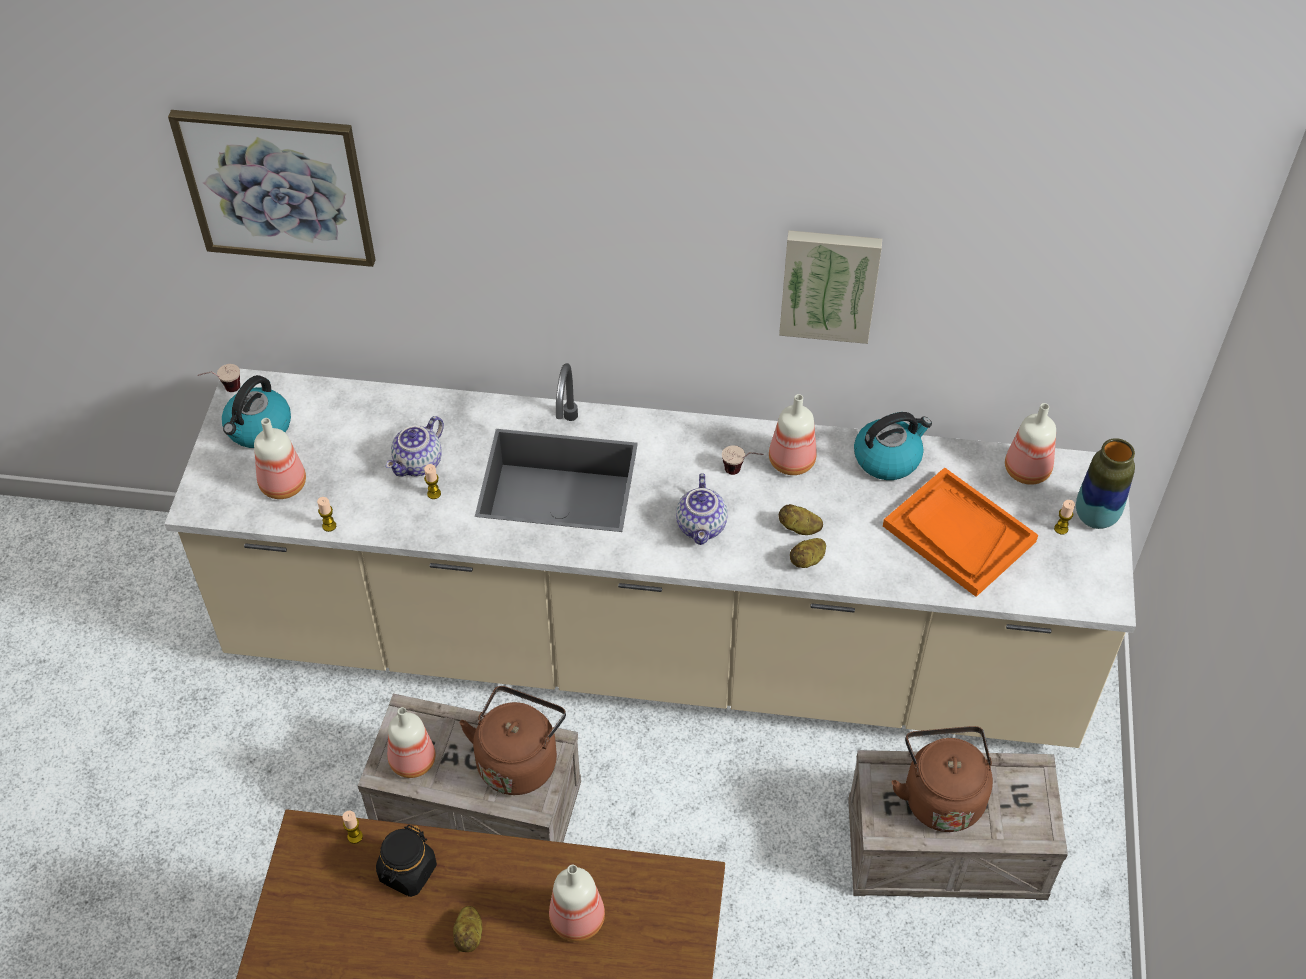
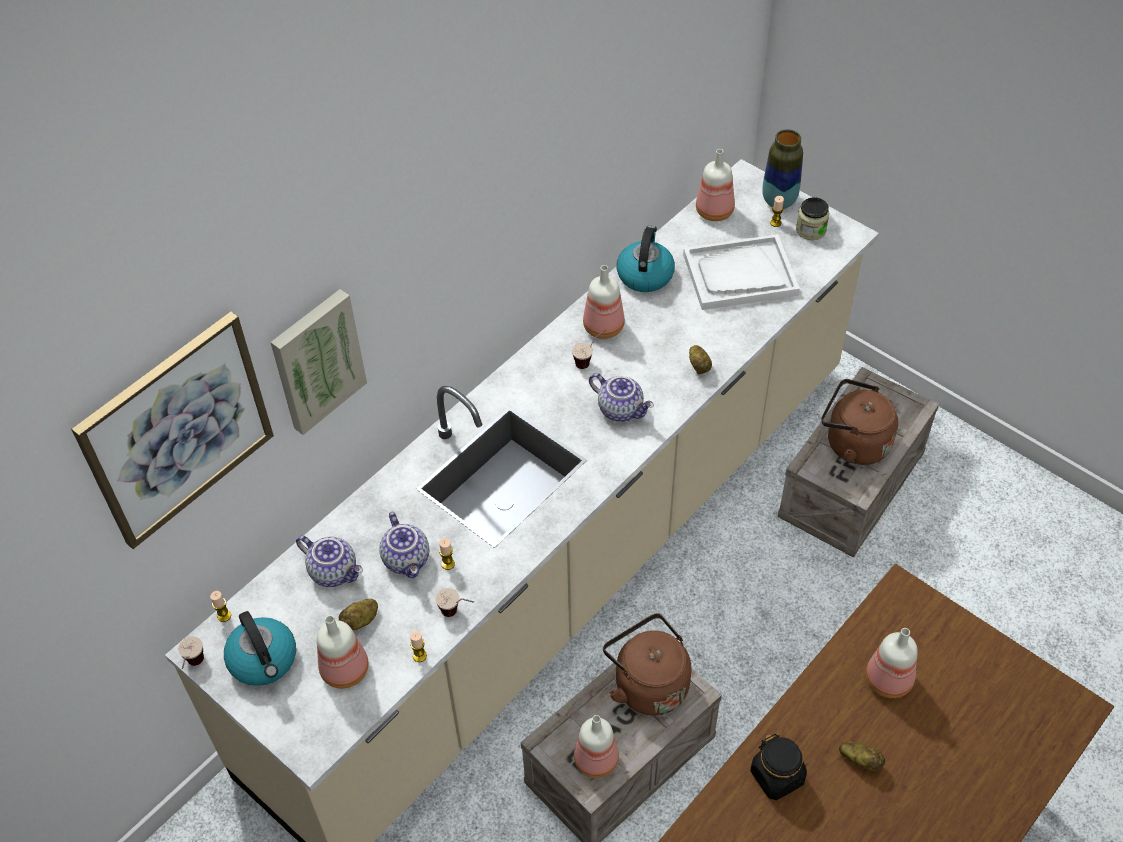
camera: 55 degrees left, 0 degrees up
(355, 836) = (720, 799): candle -> candle (224, 616)
(373, 423) = (334, 571): none -> teapot
(388, 528) = (457, 614): none -> cup
(799, 528) = (667, 355): potato -> potato (361, 621)
(829, 283) = (571, 170): picture -> picture (316, 360)
(958, 534) = (739, 275): orange tray -> white tray
(1080, 564) = (810, 230): none -> jar

